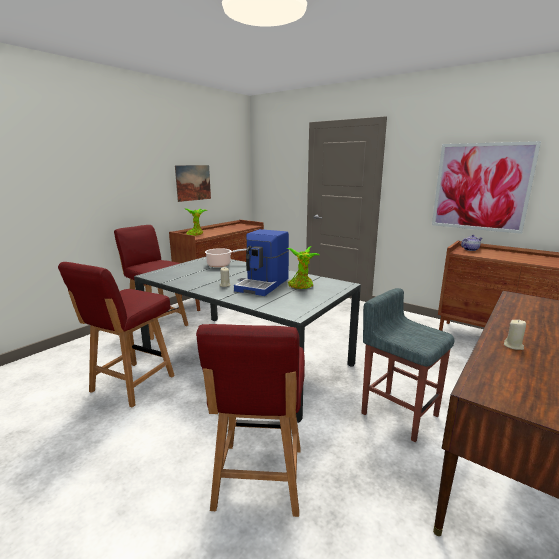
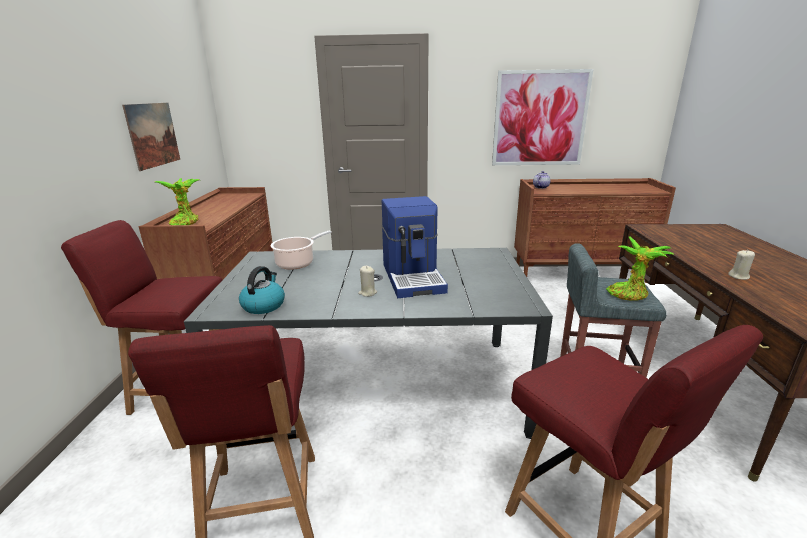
camera: 35 degrees left, 5 degrees up
(171, 278) = (263, 305): none -> kettle
(301, 286) = (459, 267): potted plant -> potted plant (630, 295)

